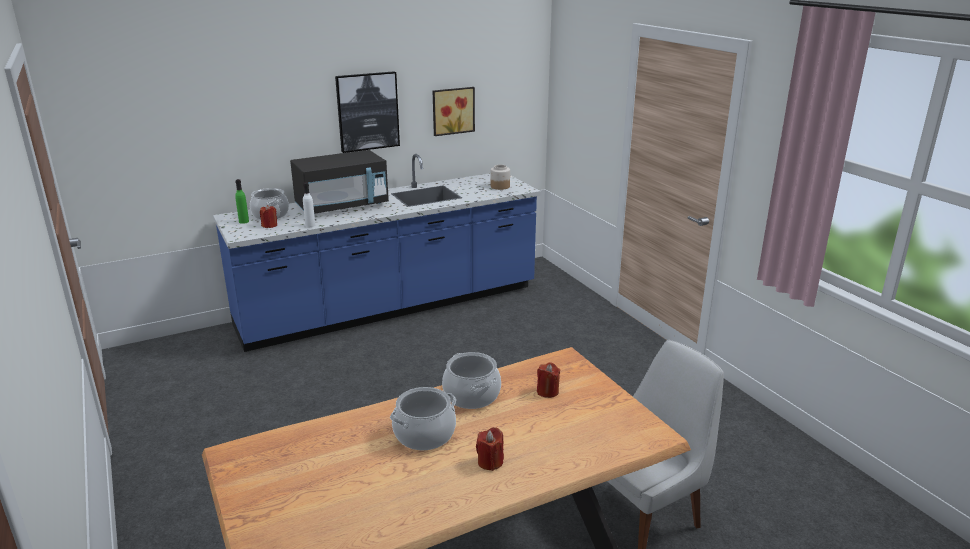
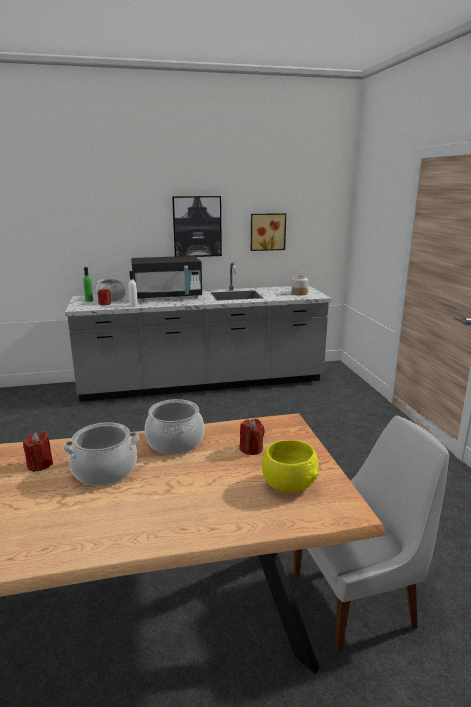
camera: 15 degrees right, 5 degrees down
(390, 307) = (202, 383): blue counter -> grey counter
(490, 462) = (148, 508): red candle -> red candle (40, 464)
(598, 419) = (289, 484): none -> yellow bowl

